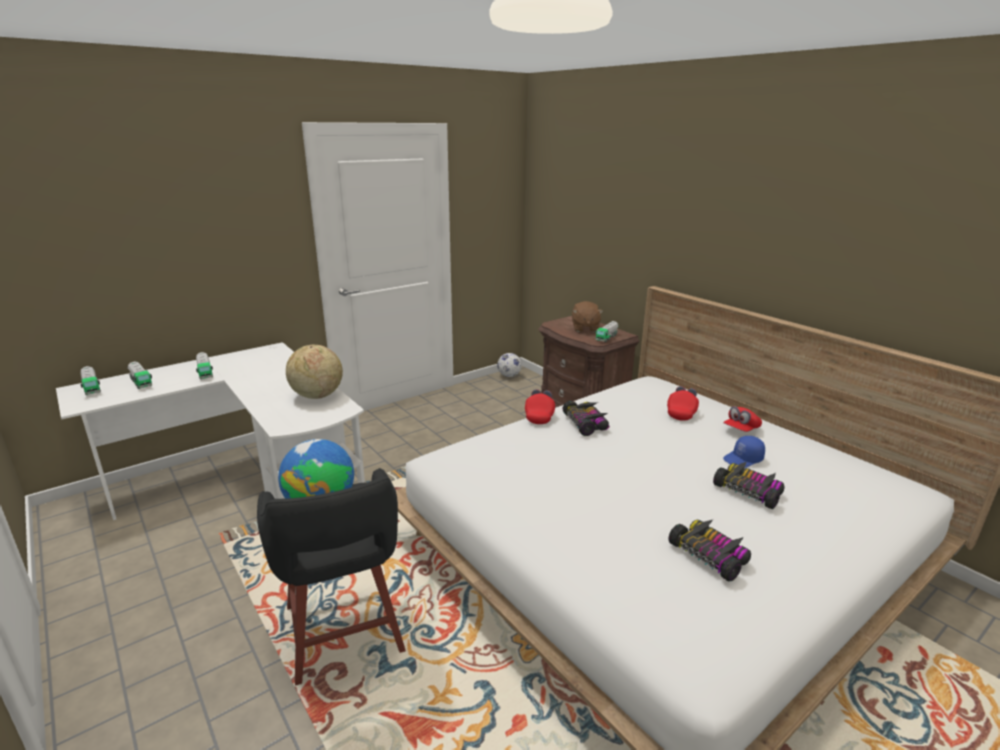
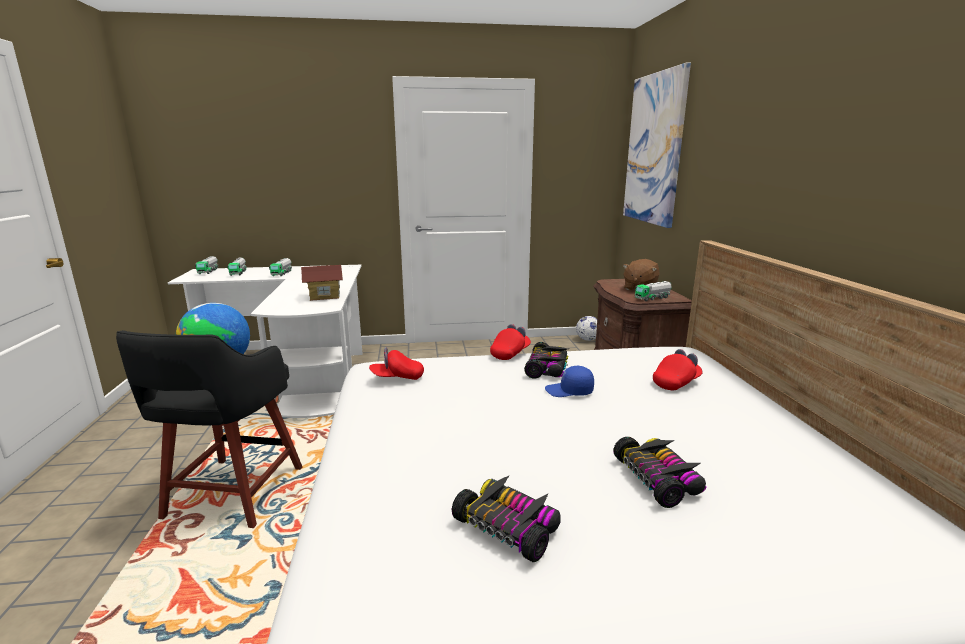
camera: 30 degrees right, 5 degrees down
(317, 396) = (324, 296): globe -> toy house
(571, 197) = (654, 149): none -> picture
(710, 555) = (509, 526): toy car -> toy car turned 45 degrees counterclockwise
(741, 429) = (739, 416): red cap -> red cap (397, 378)
(743, 459) = (698, 445): blue cap -> blue cap (569, 391)

